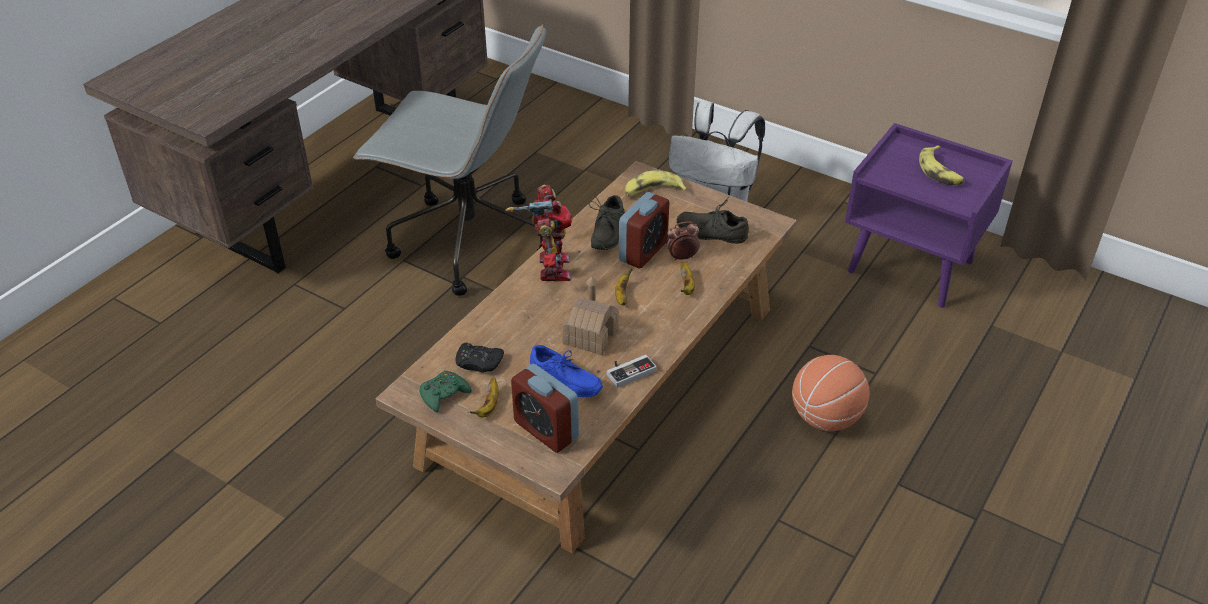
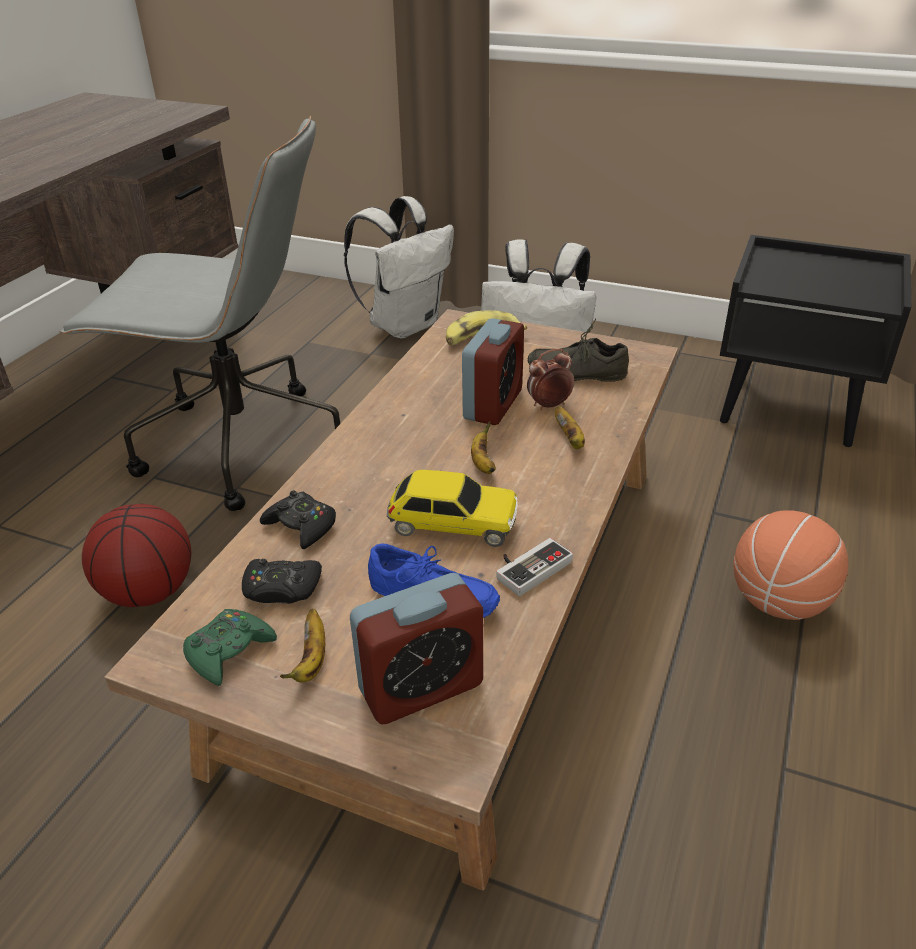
camera: 10 degrees left, 5 degrees down
(395, 347) = (150, 591): none -> basketball
(497, 324) = (301, 526): none -> black game controller
(546, 430) = (421, 687): alarm clock -> alarm clock turned 60 degrees counterclockwise
(550, 268) = (367, 440): toy robot -> none
(590, 336) = (452, 523): toy house -> toy car
(605, 233) = (433, 389): grey shoe -> none
(619, 144) = (405, 325): none -> white backpack
(912, 267) = (790, 408): purple nightstand -> black nightstand
(940, 172) = (832, 275): banana -> none

